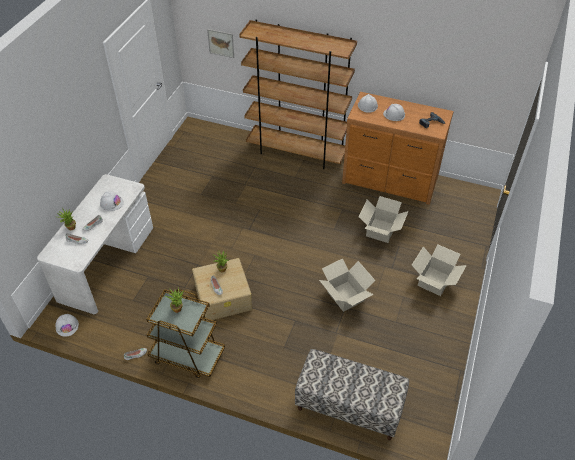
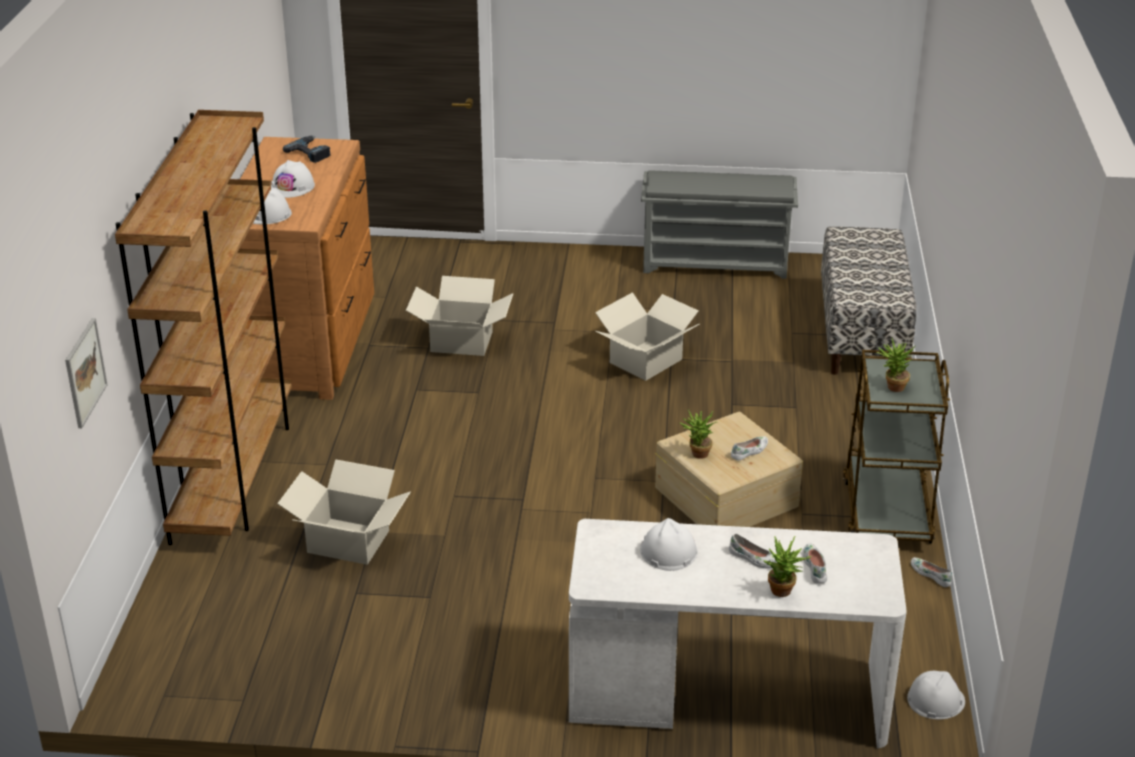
camera: 105 degrees left, 15 degrees down
(435, 281) = (565, 281): cardboard box -> cardboard box (348, 541)
(447, 357) = (716, 263): none -> grey shoe rack

